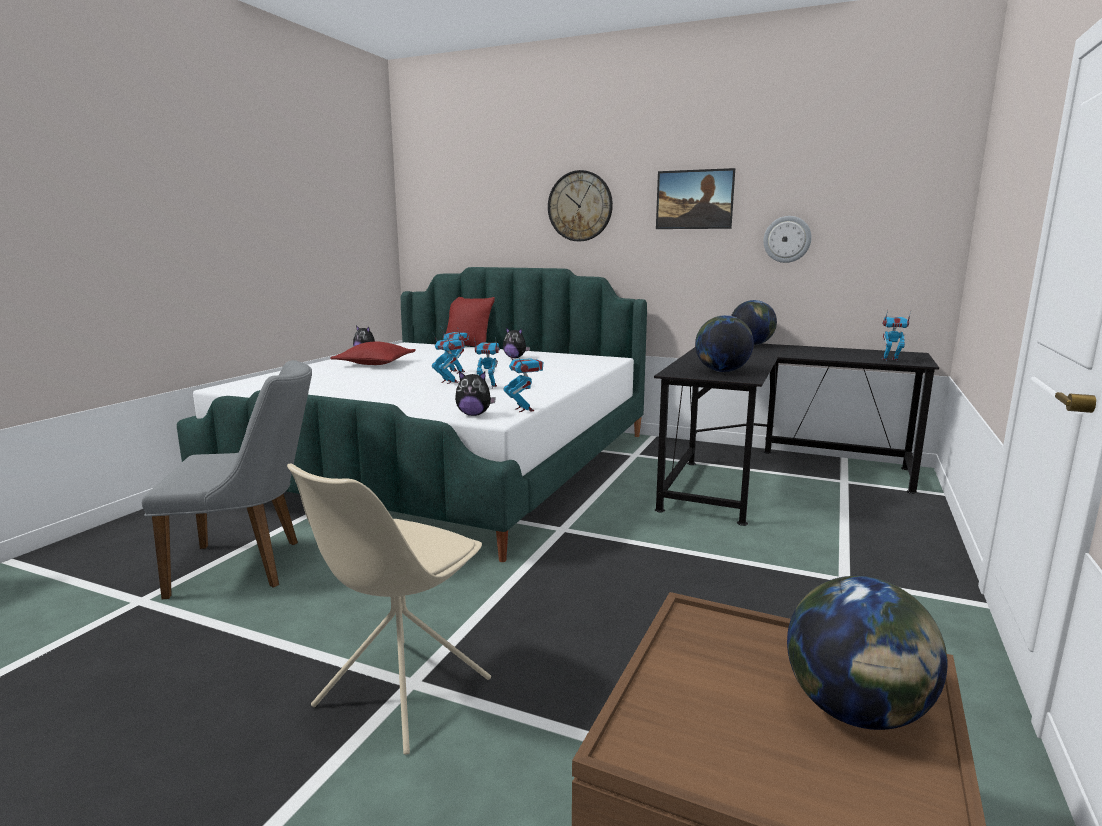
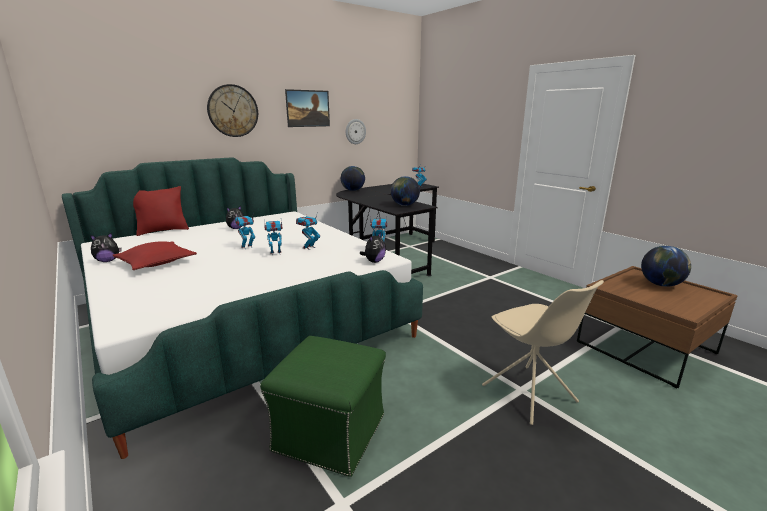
camera: 60 degrees left, 5 degrees up
(250, 565) = (331, 433): grey chair -> green ottoman

